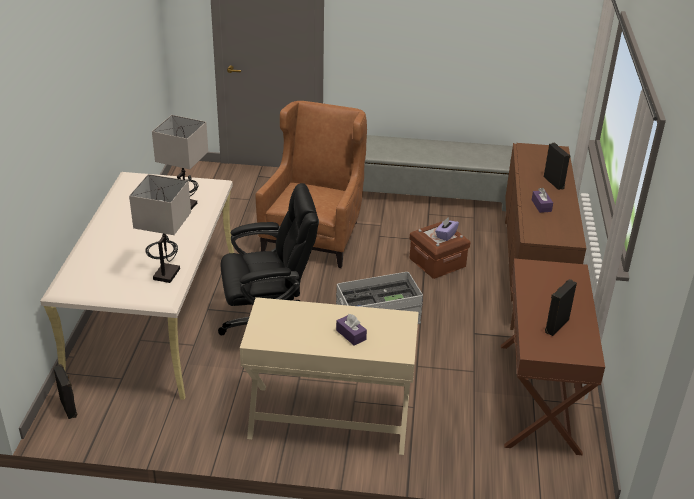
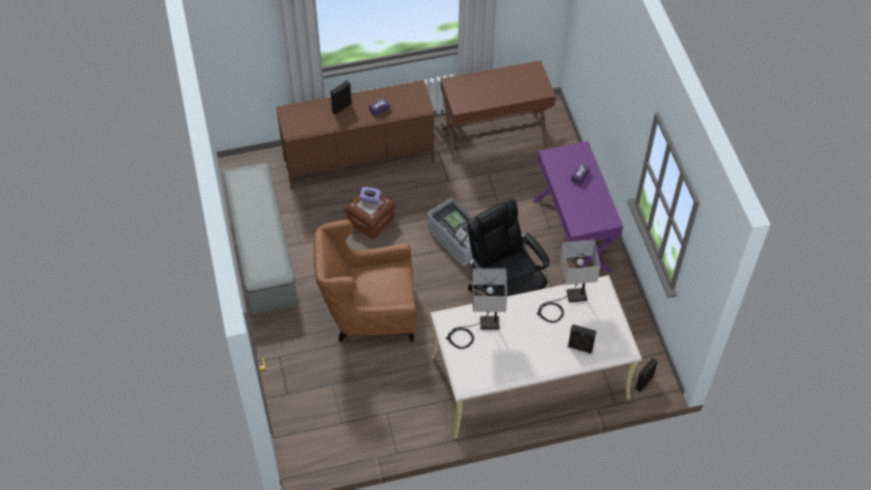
camera: 110 degrees left, 20 degrees up
(329, 419) = (572, 235): beige console table -> purple console table
(556, 325) = (515, 85): black speaker -> black speaker (580, 348)

